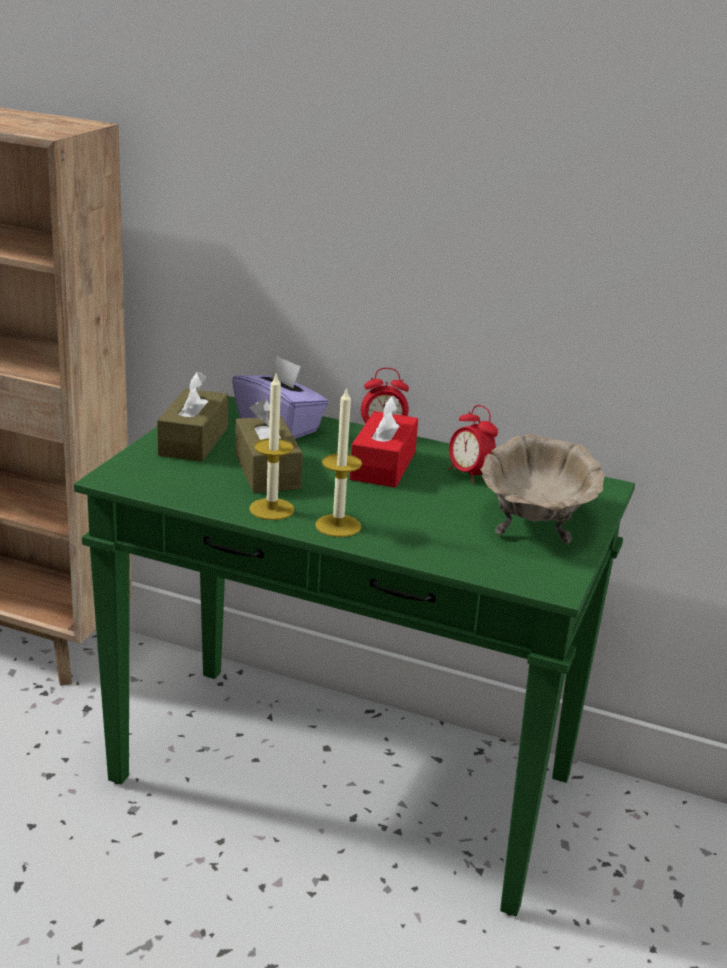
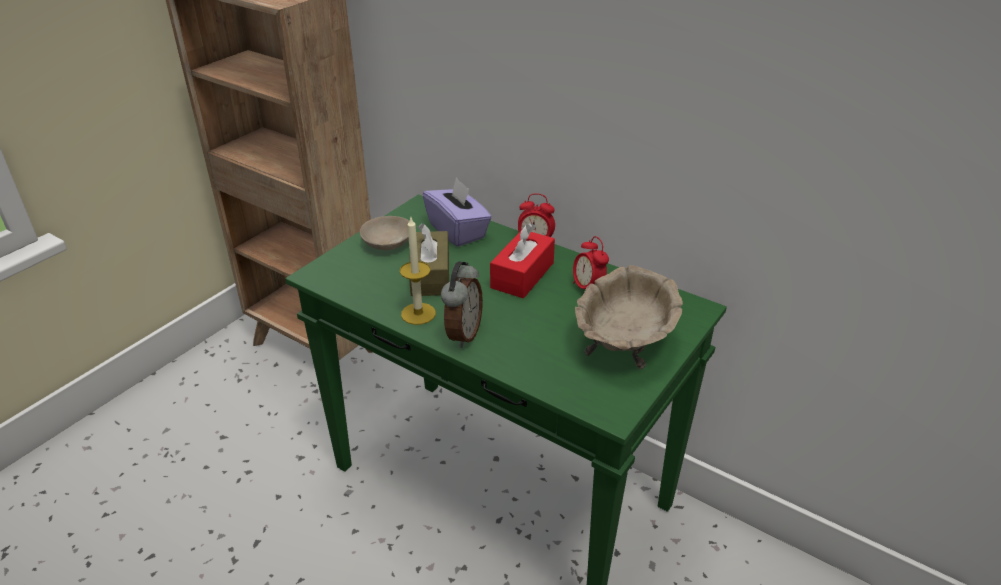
camera: 15 degrees right, 10 degrees up
(193, 441) = (387, 242): brown tissue box -> beige bowl
(338, 526) = (462, 334): candle -> alarm clock

